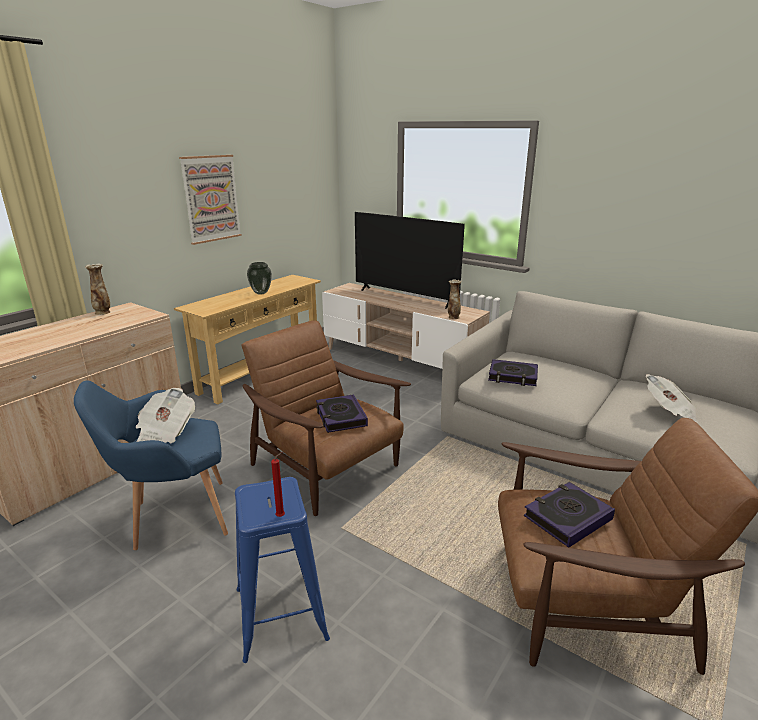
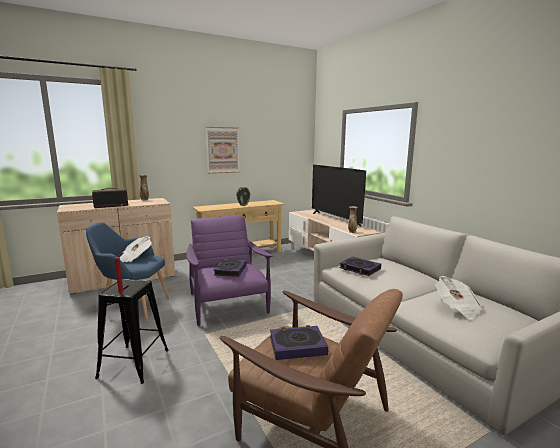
camera: 25 degrees right, 10 degrees down
(60, 339) = (111, 206): none -> radio
(280, 613) = (134, 363): blue stool -> black stool
(326, 468) = (228, 305): brown armchair -> purple armchair

